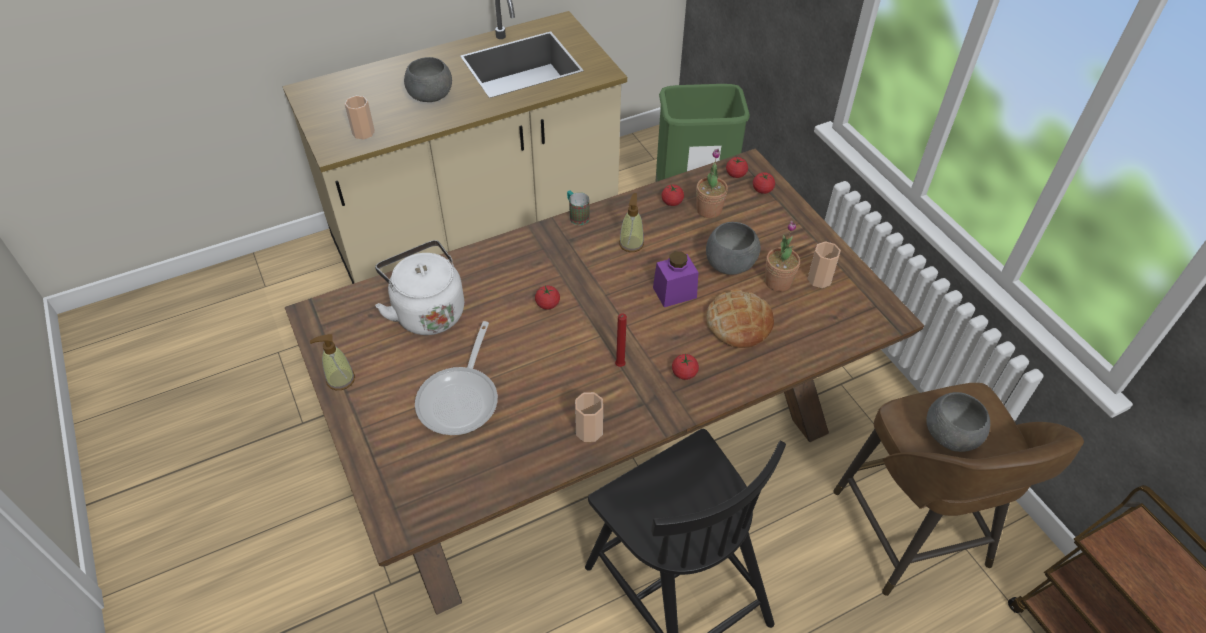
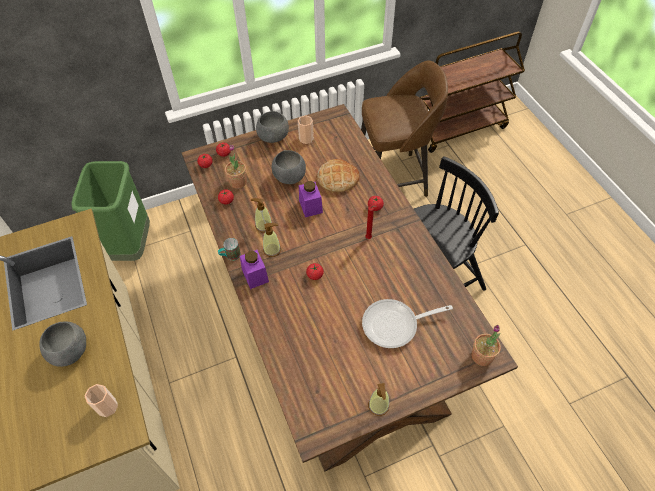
camera: 85 degrees left, 5 degrees up
(427, 311) = (315, 351): white kettle -> none
(461, 398) = (395, 325): frying pan -> frying pan turned 150 degrees clockwise
(545, 242) = (255, 275): none -> purple jar
(589, 256) = (272, 250): none -> soap dispenser
(589, 430) = (417, 255): cup -> none
(778, 282) = (306, 157): potted plant -> potted plant (482, 356)
(949, 436) = (399, 117): grey bowl -> grey bowl (273, 138)

